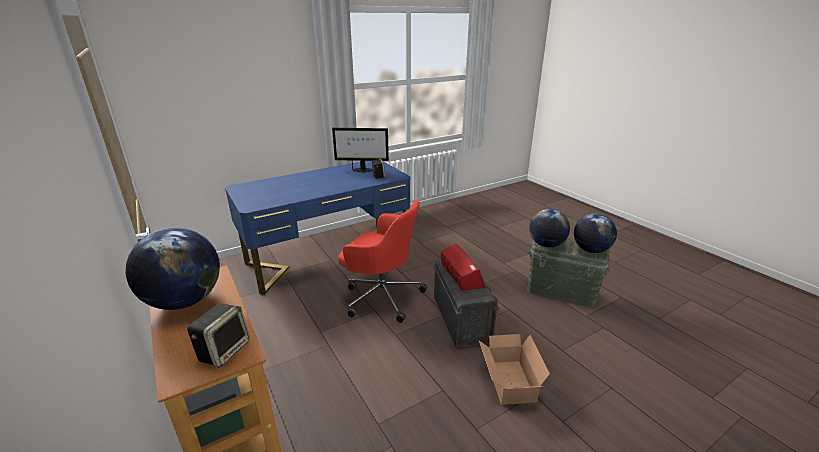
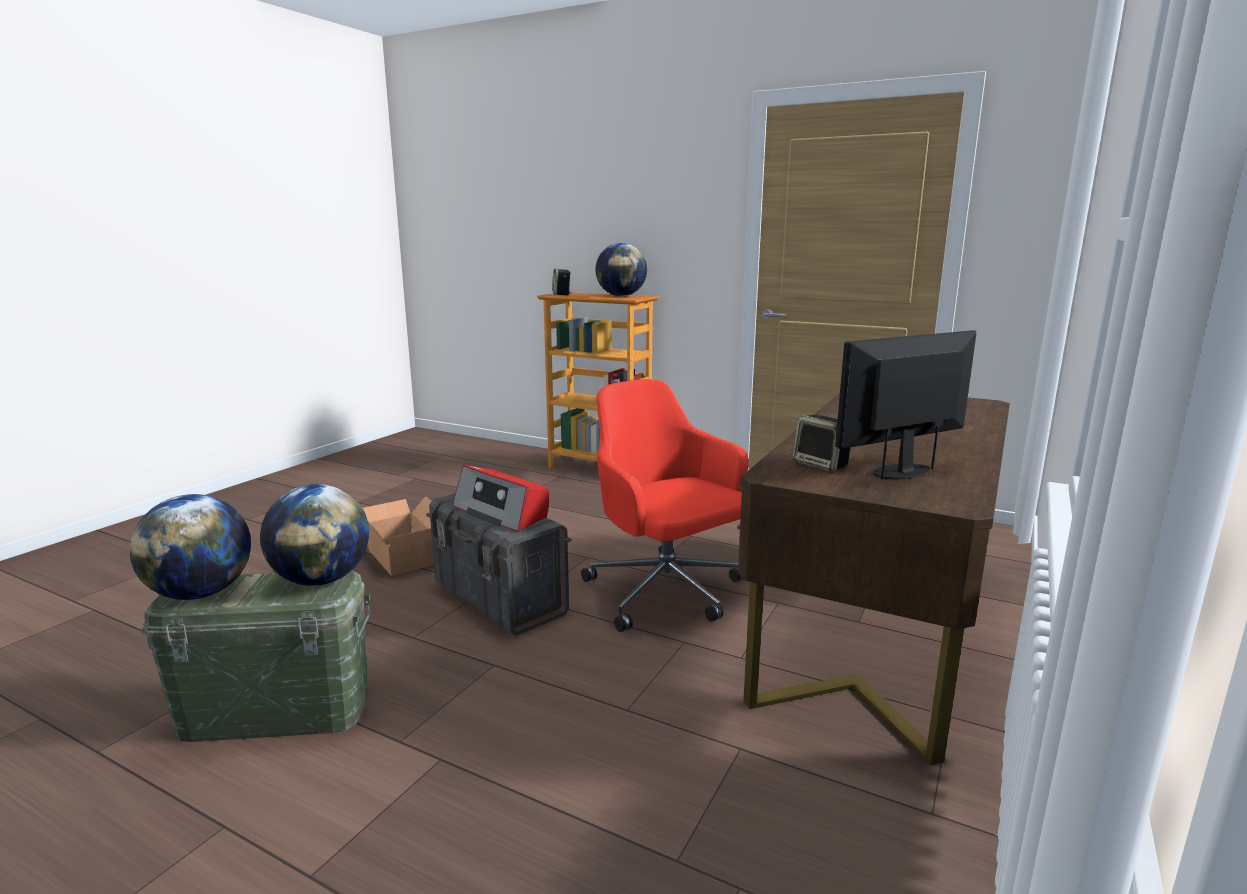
camera: 150 degrees right, 10 degrees down
(328, 256) = (877, 626): blue desk -> brown desk
(382, 295) = (666, 592): red office chair -> red office chair turned 60 degrees clockwise

